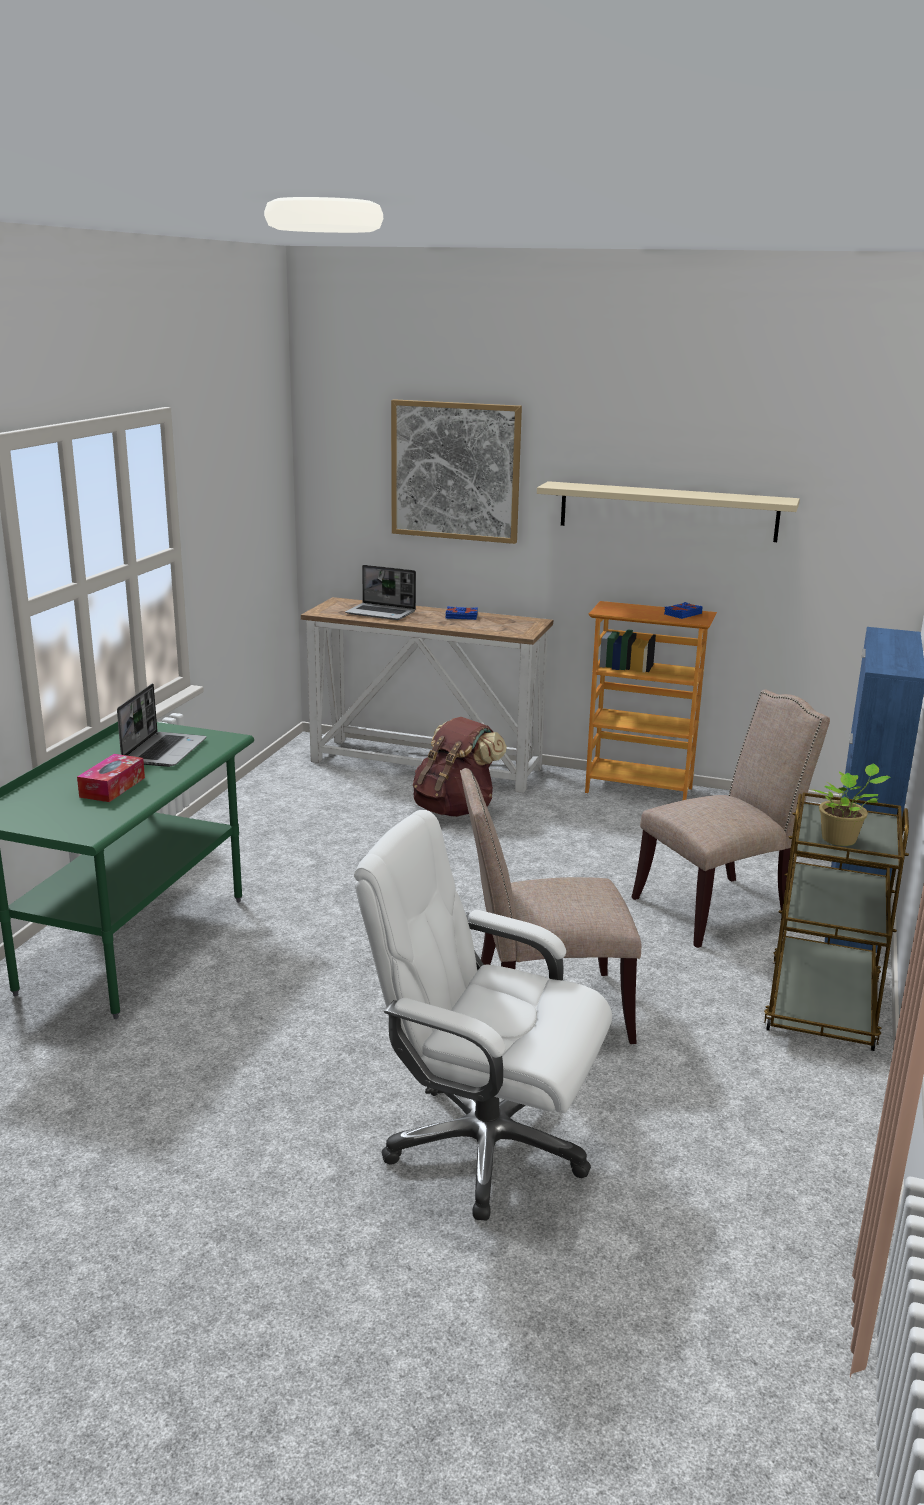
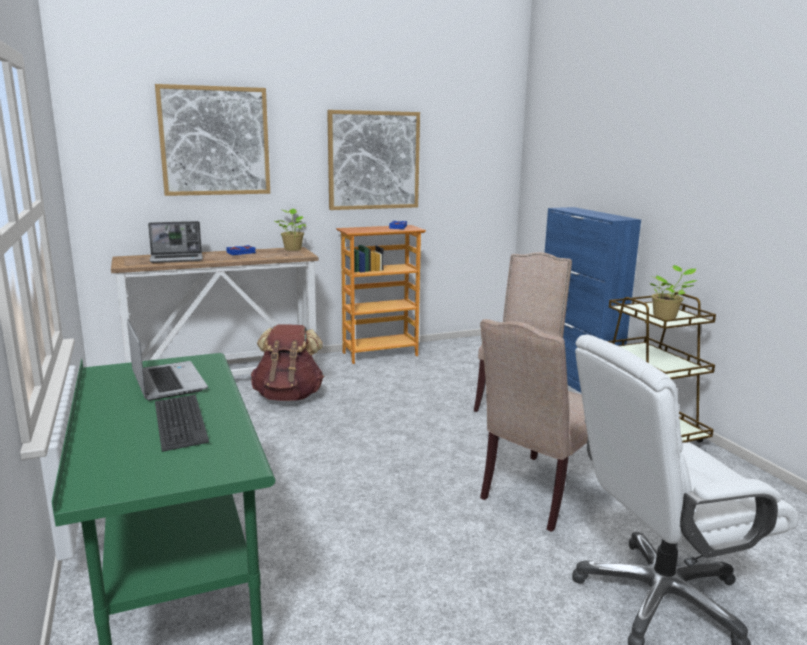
camera: 40 degrees left, 5 degrees down
(112, 787) = (179, 422): tissue box -> keyboard
(530, 621) = (293, 249): none -> potted plant
(668, 511) = (374, 160): beige shelf -> picture

